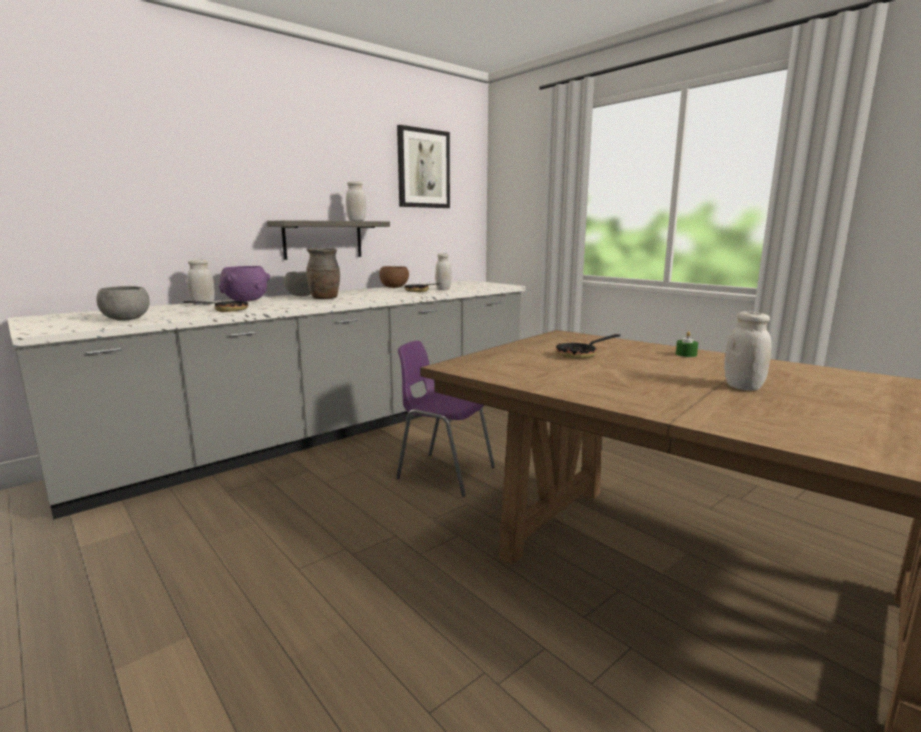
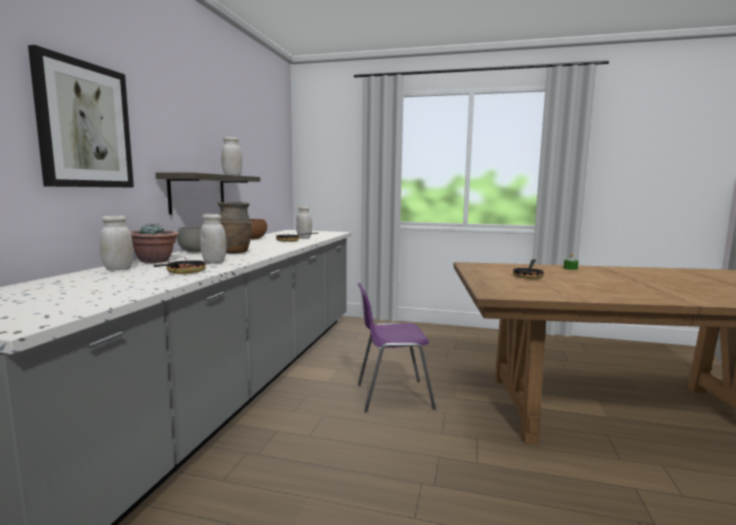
camera: 35 degrees left, 5 degrees down
(127, 319) = (96, 295): grey bowl -> none
(246, 300) = (155, 261): purple bowl -> potted plant
(423, 169) = (259, 130): picture -> picture (84, 125)
(743, 387) = (652, 282): white jar -> white jar (214, 262)

